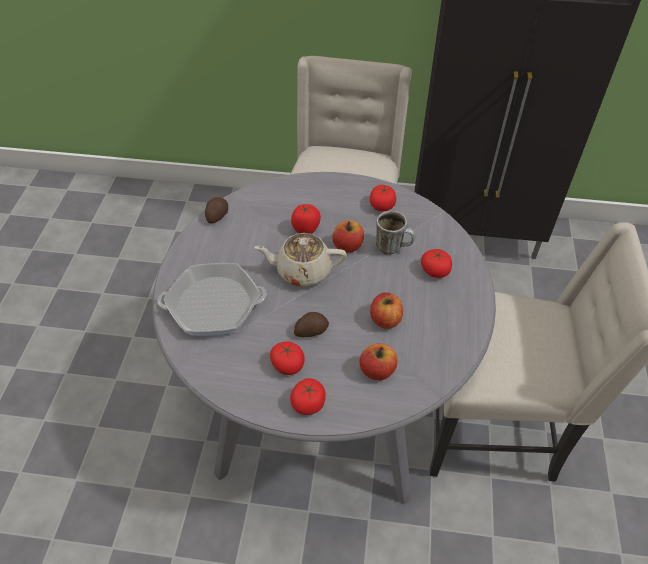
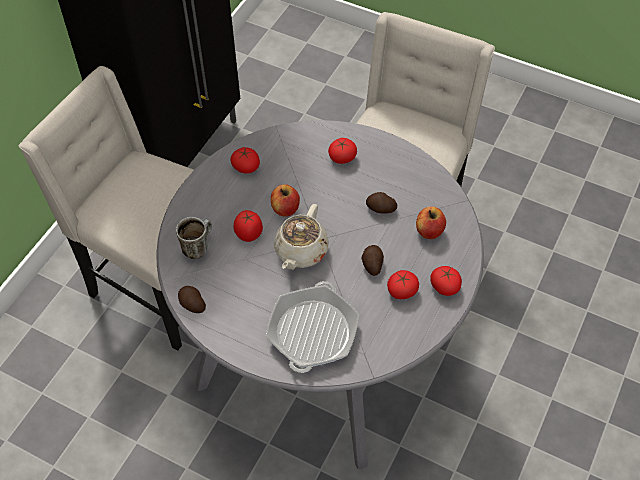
camera: 70 degrees left, 5 degrees up
(385, 319) = (381, 209): apple -> potato
(393, 247) = (302, 176): mug -> mug (197, 246)

